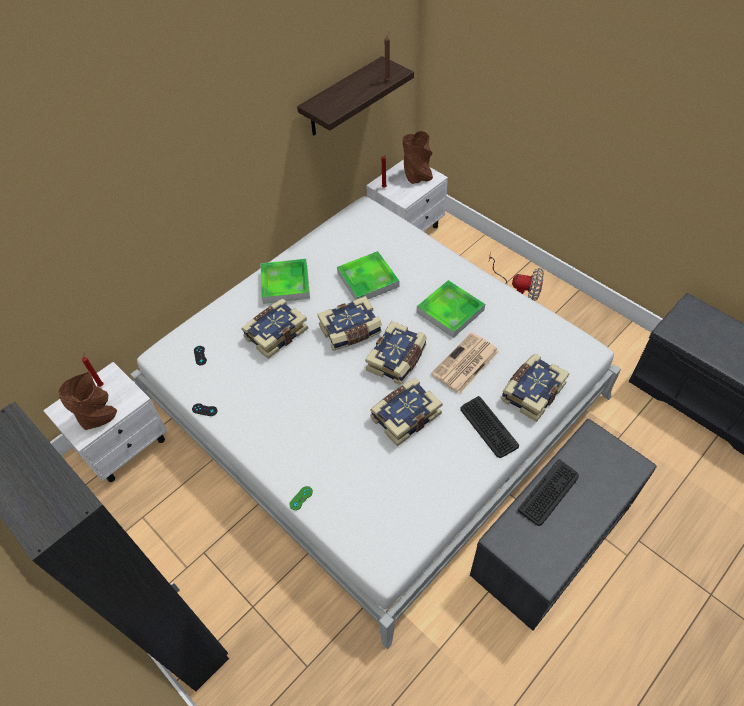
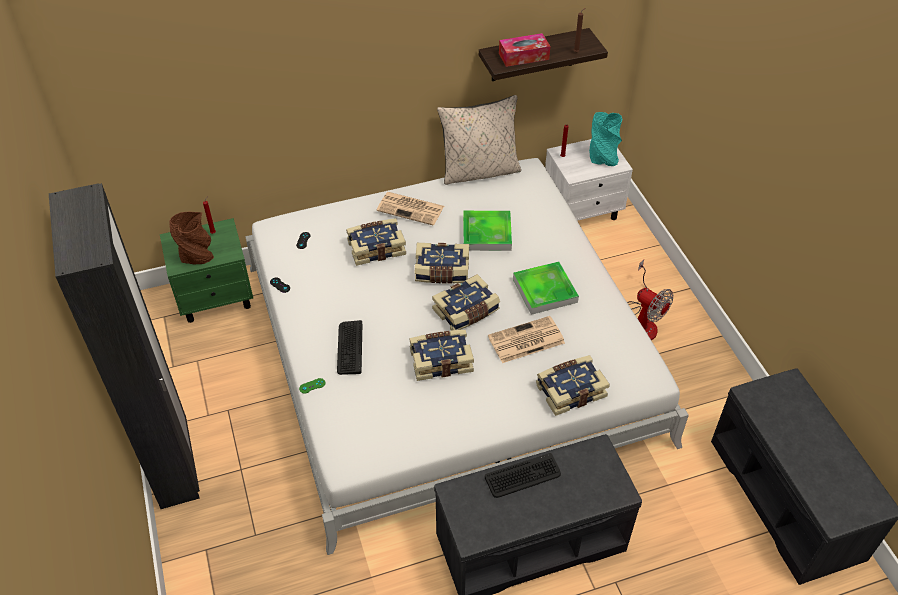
camera: 25 degrees right, 5 degrees down
(125, 445) = (216, 298): white nightstand -> green nightstand
(285, 283) = (411, 208): tray -> newspaper
(324, 226) = (479, 171): none -> beige pillow
(343, 99) = (523, 56): none -> tissue box
(417, 175) = (602, 157): brown vase -> turquoise vase
(488, 427) = (508, 401): keyboard -> keyboard (349, 348)

